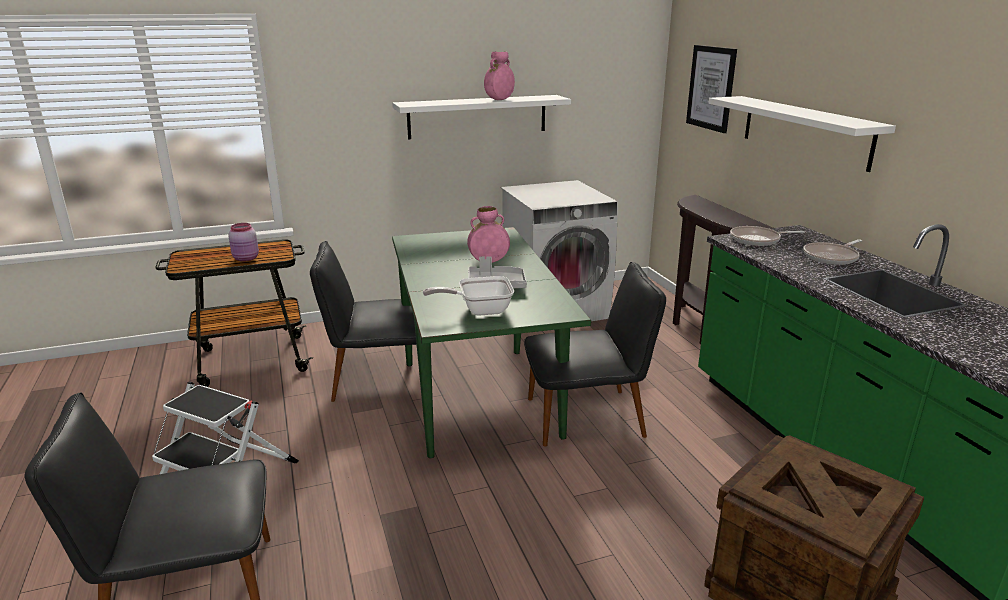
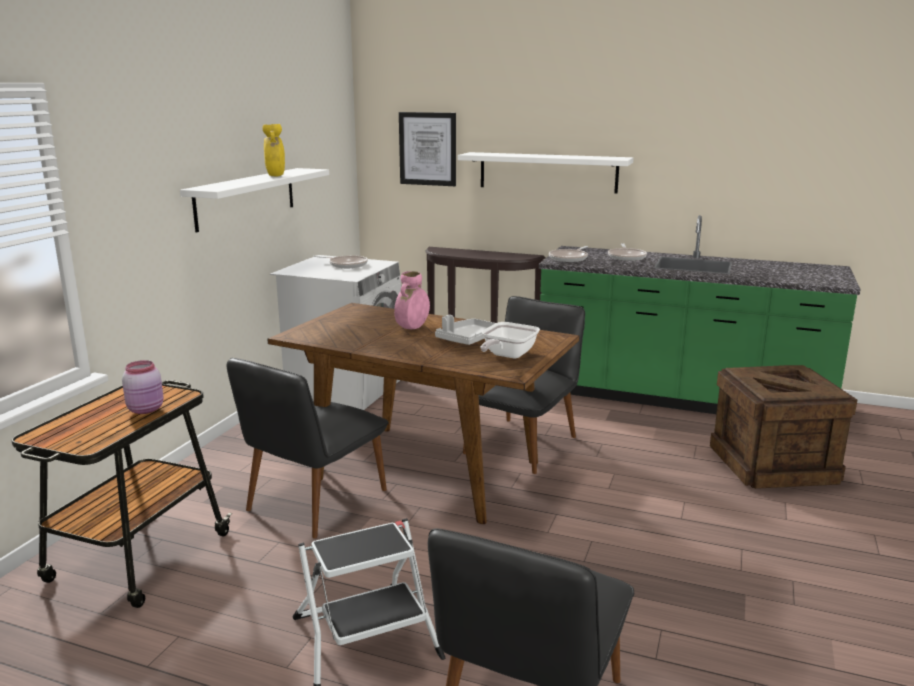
camera: 50 degrees left, 5 degrees down
(478, 396) = (426, 470): green dining table -> brown dining table
(499, 100) = (276, 176): pink vase -> yellow vase
(569, 193) = (346, 265): none -> frying pan

